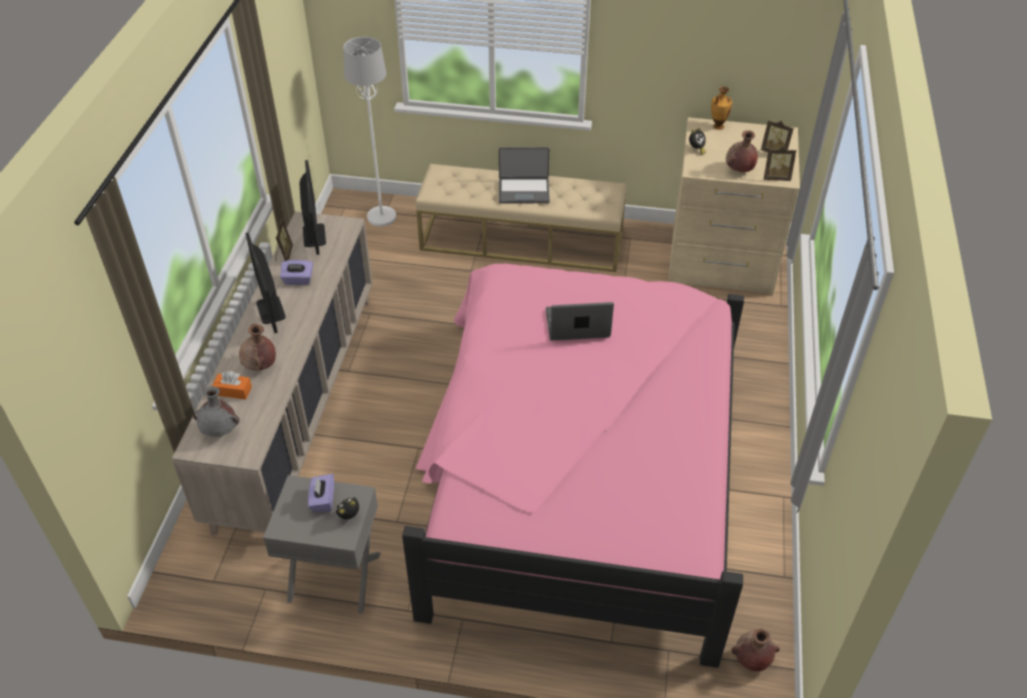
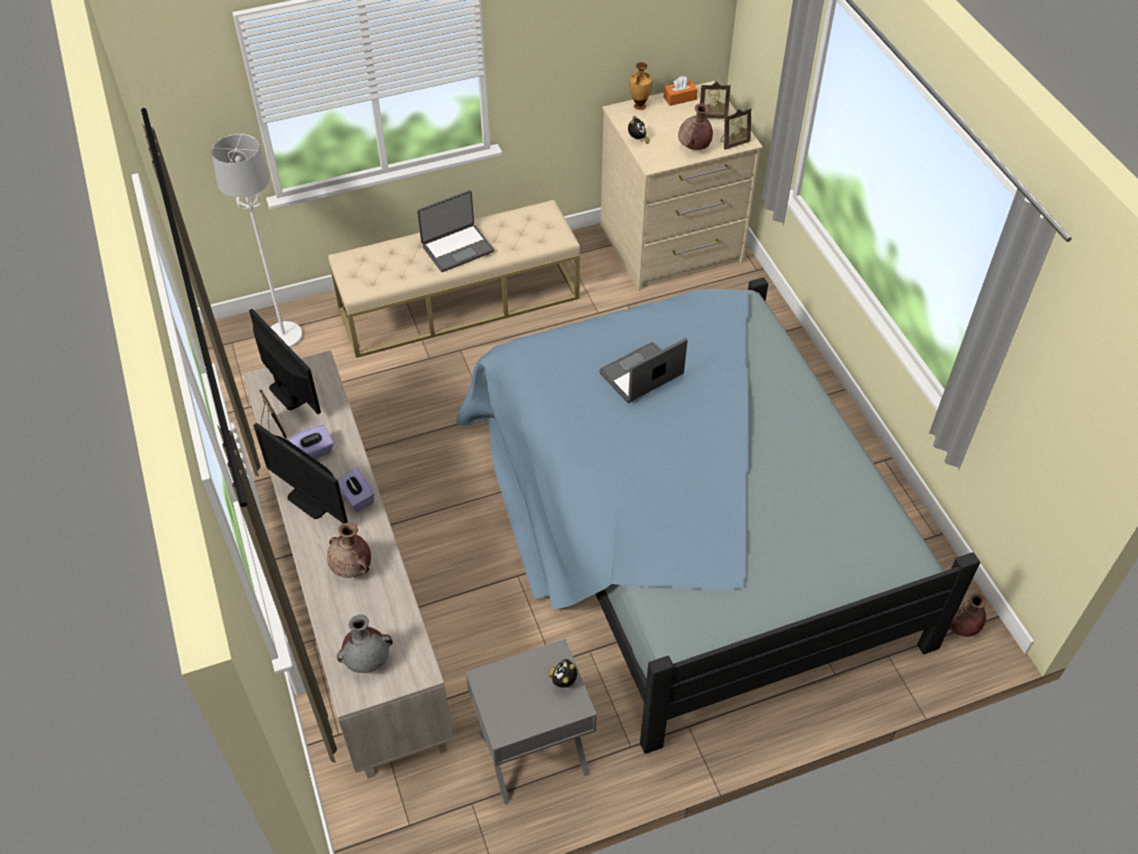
camera: 30 degrees left, 5 degrees up
(233, 391) = (345, 610): orange tissue box -> orange tissue box (680, 98)
(323, 500) = (523, 679): purple tissue box -> purple tissue box (357, 497)
(575, 469) = (686, 523): pink bed -> blue bed

